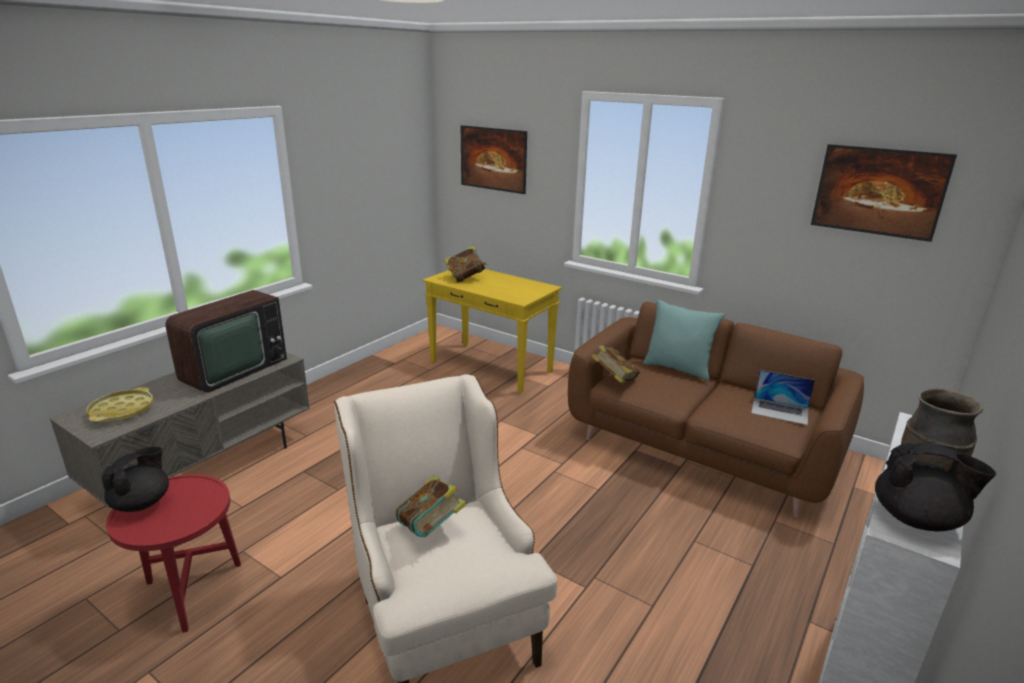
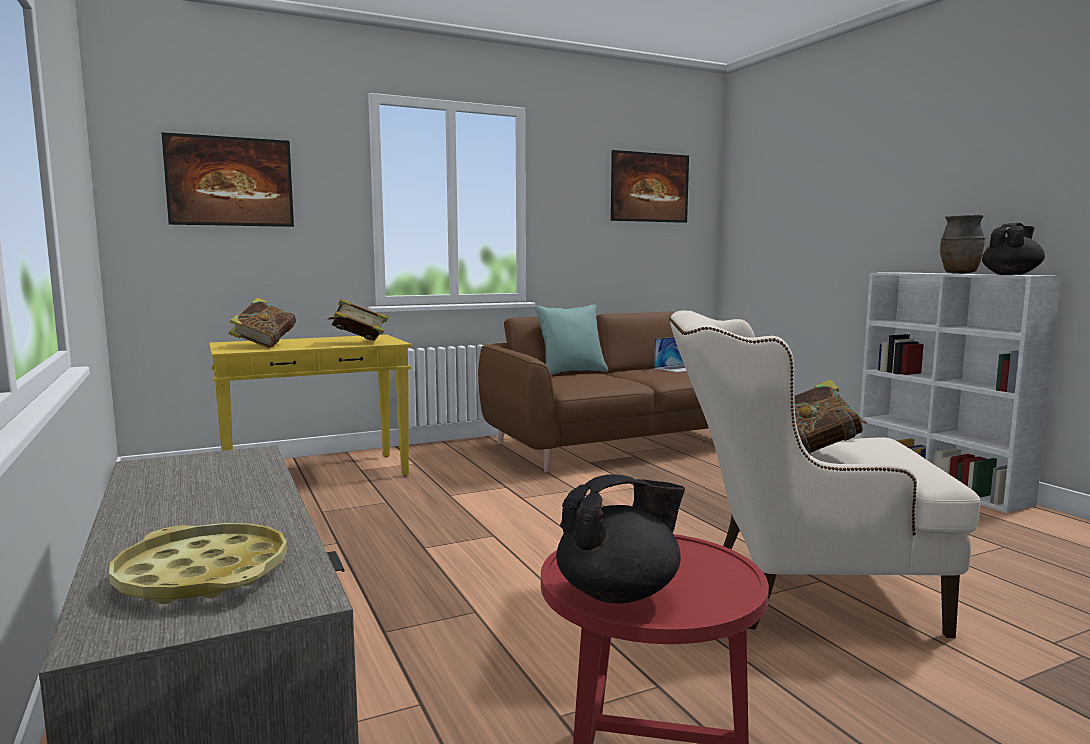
camera: 60 degrees left, 15 degrees down
(142, 503) = (619, 593): black teapot -> black teapot turned 105 degrees clockwise
(229, 369) = (203, 484): television -> none
(614, 380) = (565, 385): book -> book (358, 343)

